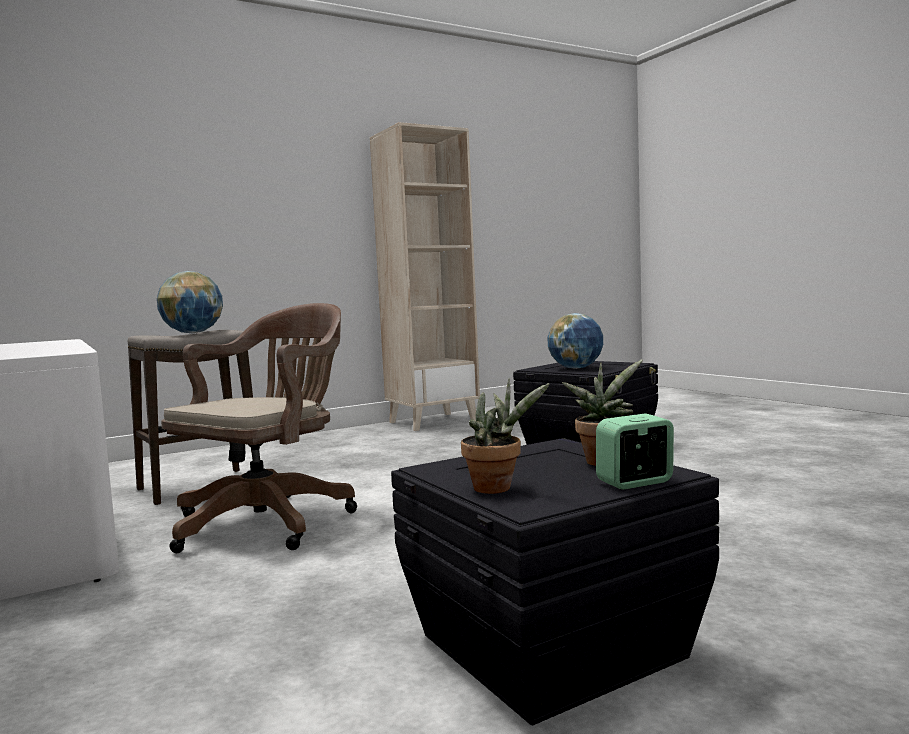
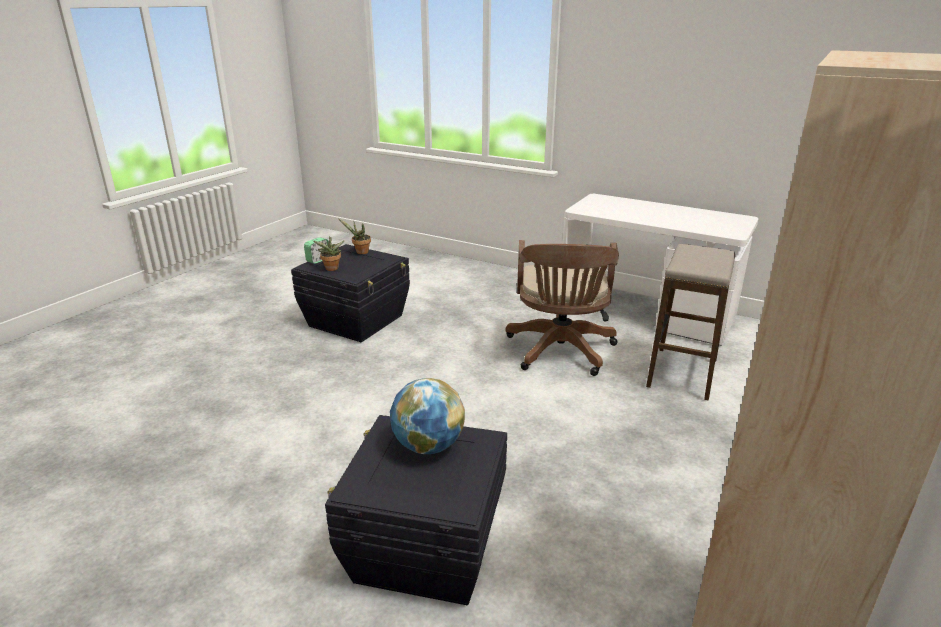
camera: 150 degrees right, 20 degrees up
(193, 333) = (698, 261): globe -> none

